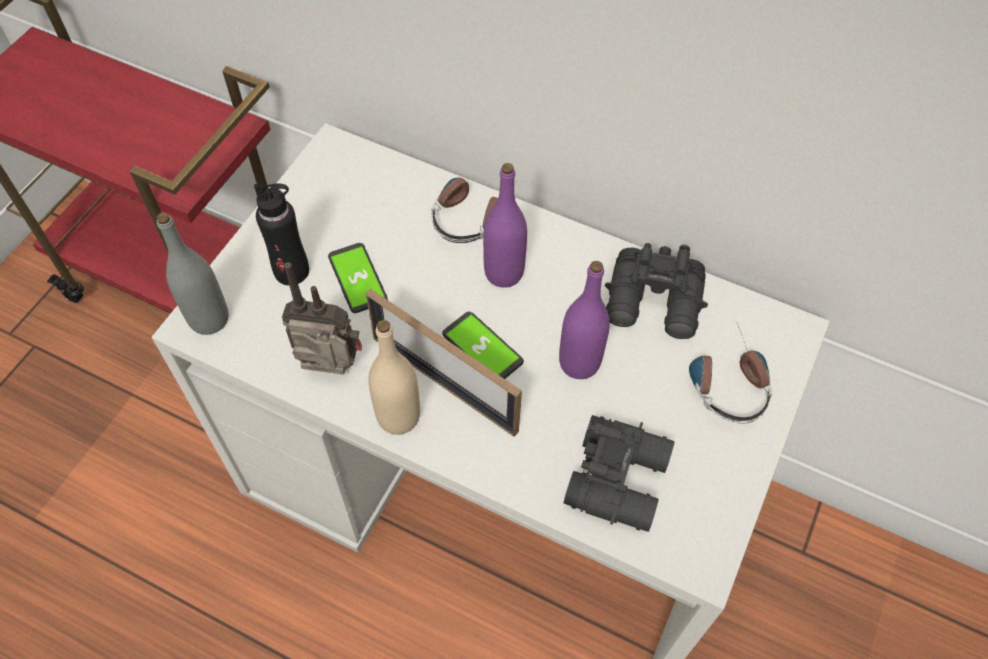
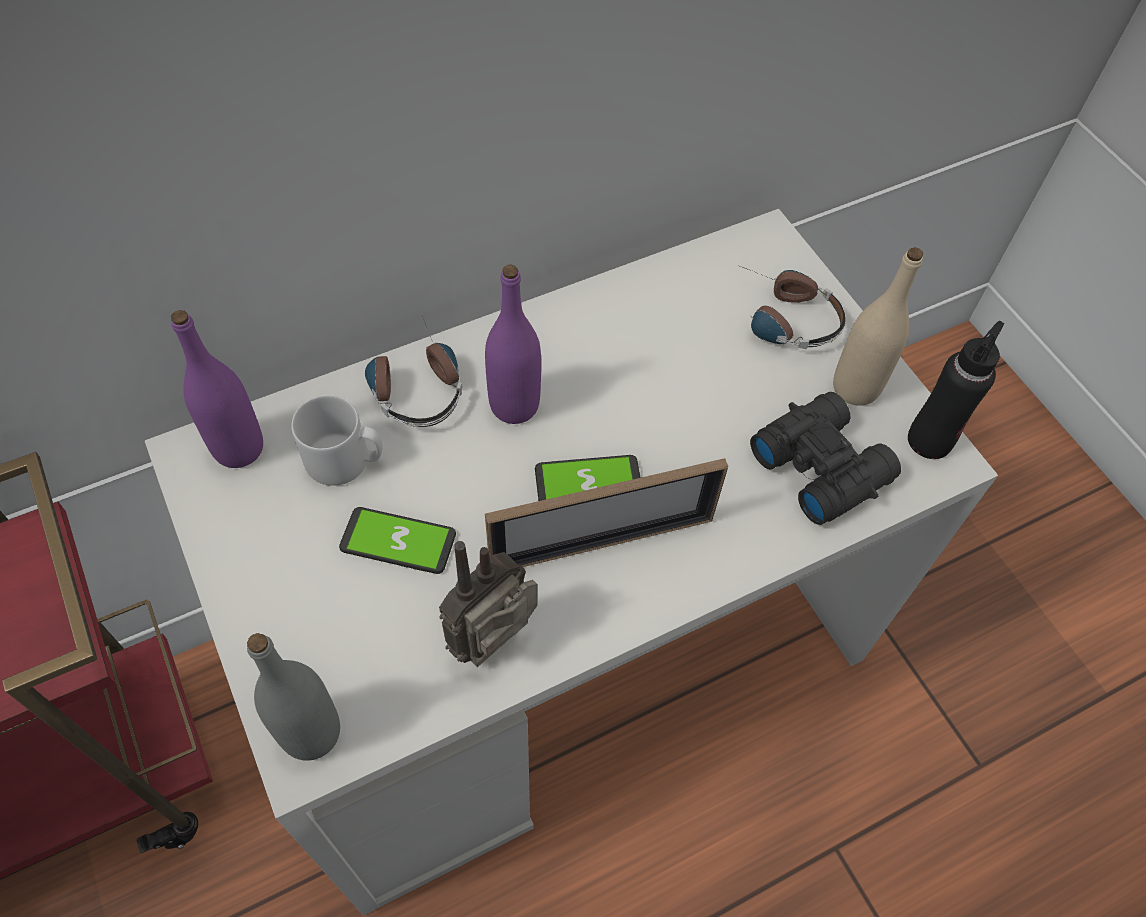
camera: 55 degrees left, 0 degrees up
(292, 271) = (326, 601): black bottle -> black bottle (930, 440)
(389, 217) = (345, 461): none -> grey mug
(398, 417) = (608, 610): beige bottle -> beige bottle (855, 387)
(579, 363) = (672, 413): purple bottle -> purple bottle (238, 448)
(655, 304) = (658, 312): black binoculars -> none

